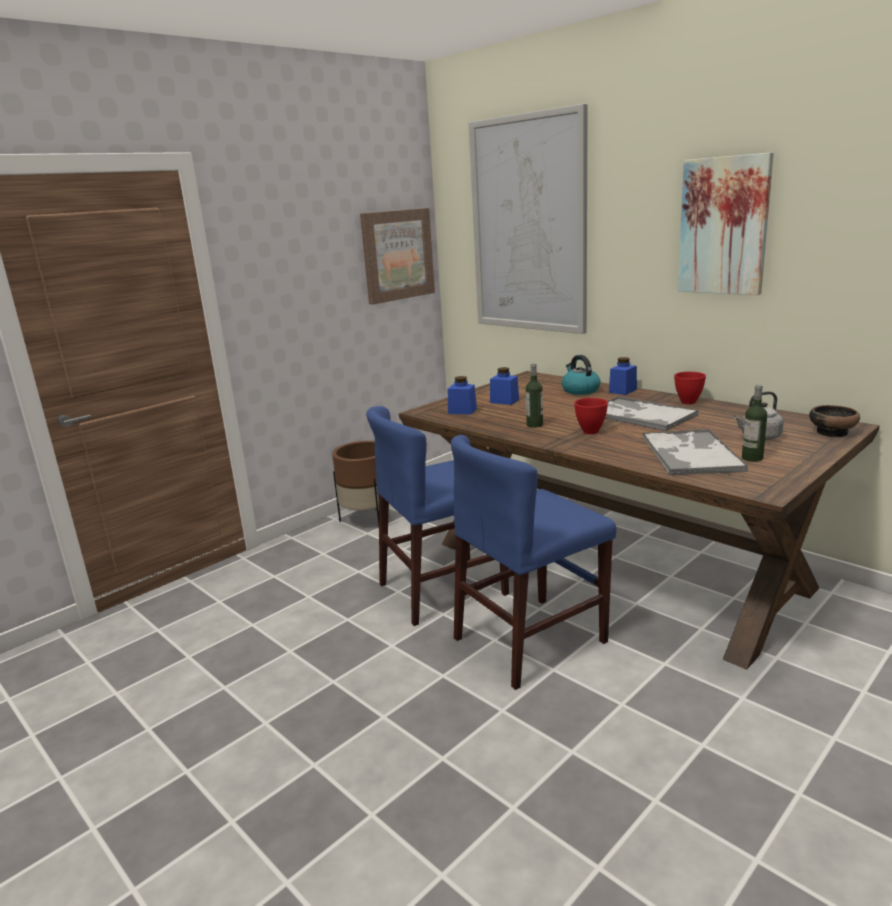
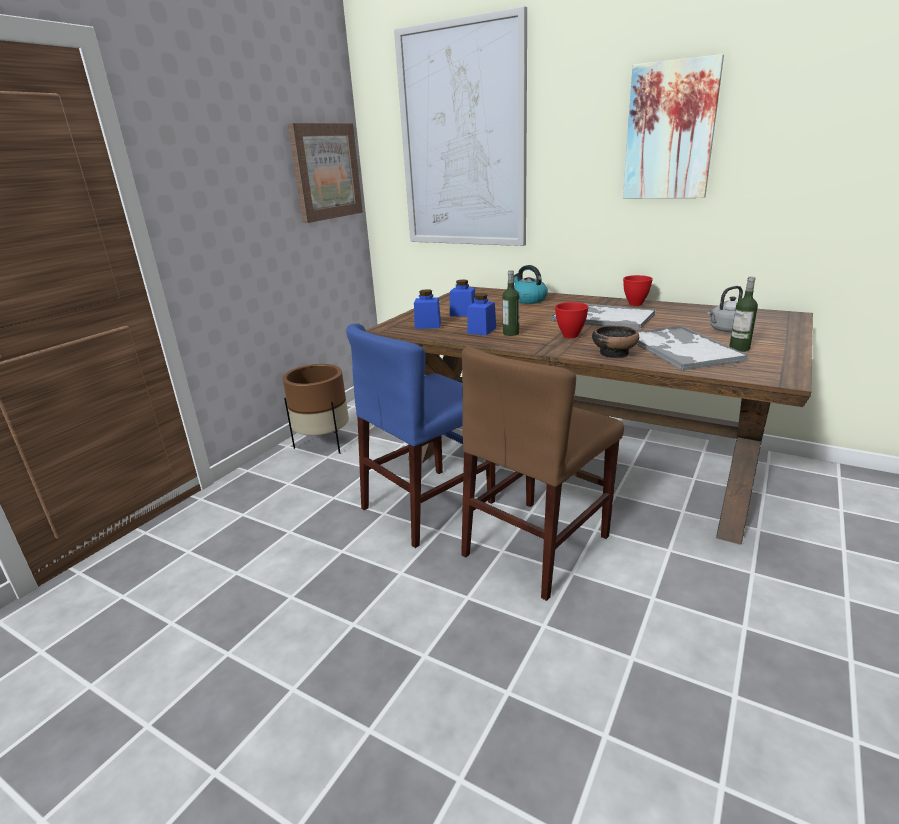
camera: 15 degrees left, 5 degrees up
(530, 640) = (536, 545): blue chair -> brown chair
(622, 391) = (568, 298): blue jar -> blue jar (482, 330)
(832, 432) = (782, 321): bowl -> bowl (614, 353)

